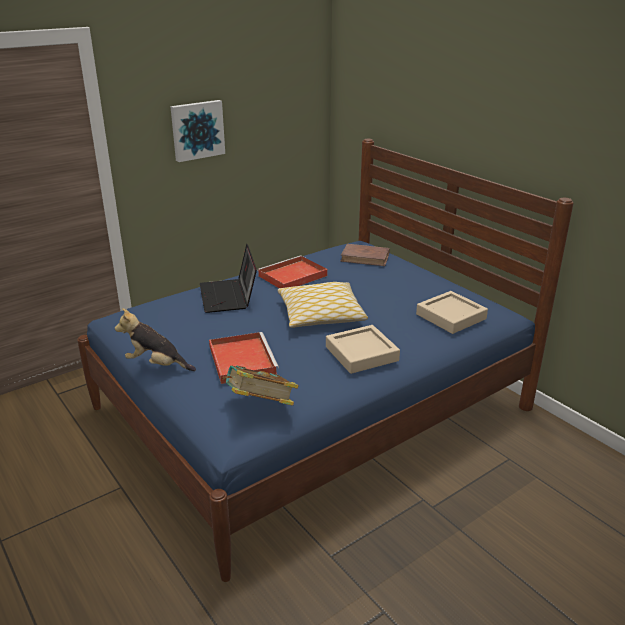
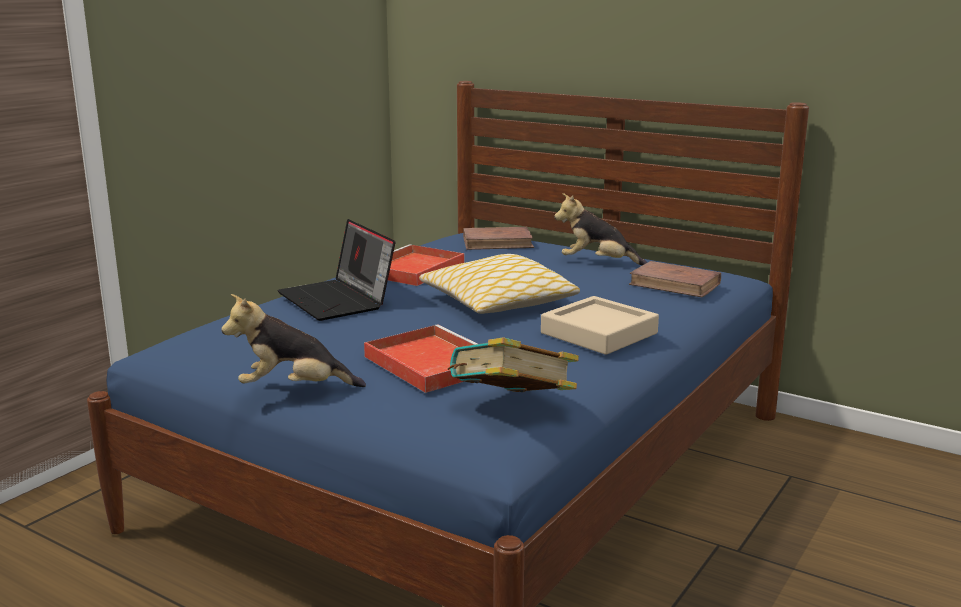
camera: 20 degrees left, 10 degrees down
(197, 130) = (221, 67): picture -> none
(416, 287) = (597, 263): none -> plush toy
(451, 316) = (675, 284): beige tray -> brown book

